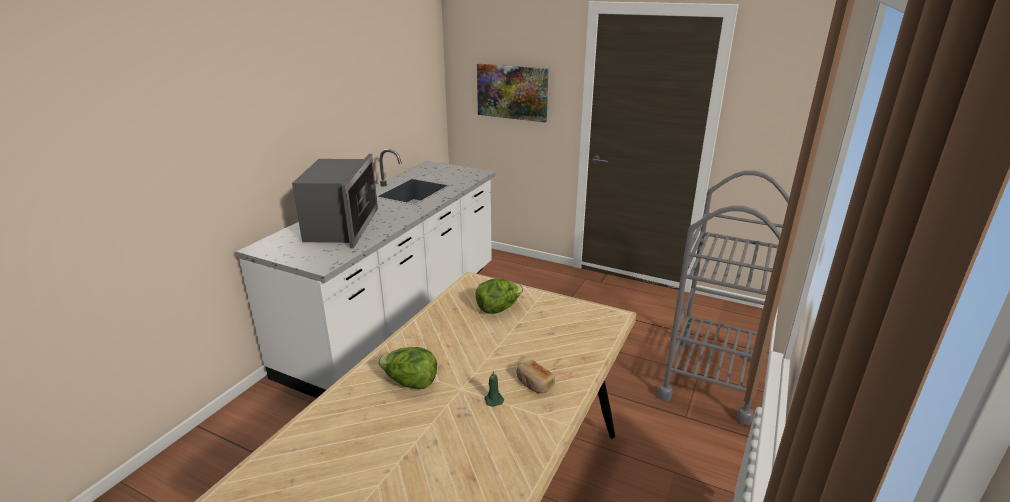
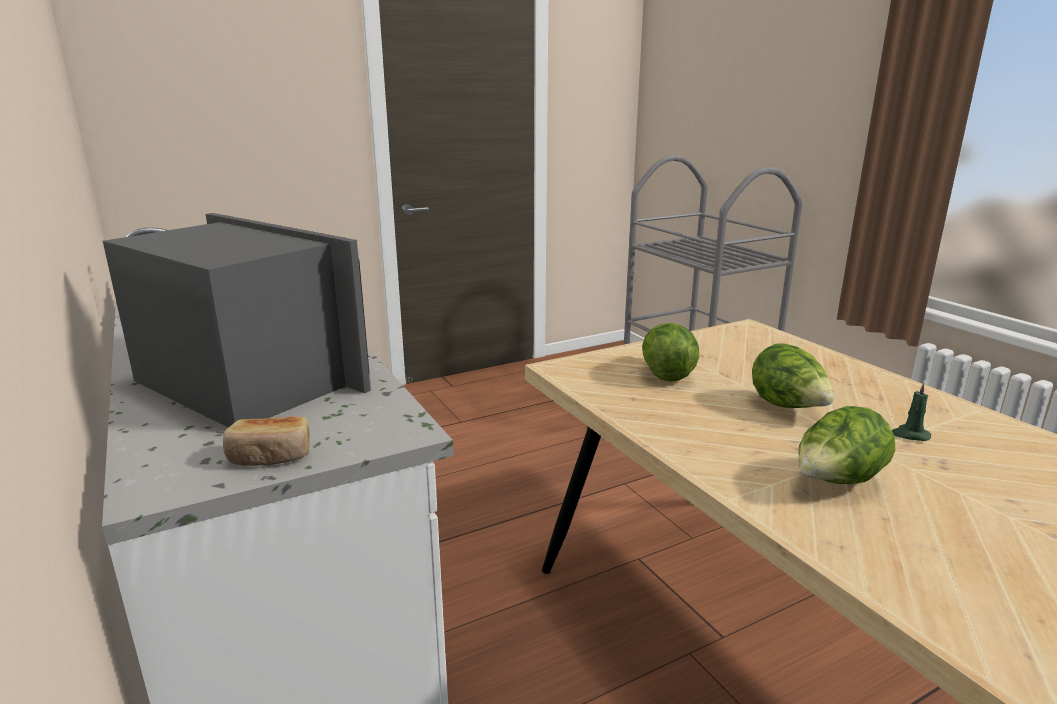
camera: 55 degrees left, 5 degrees down
(491, 354) = (788, 407): none -> lettuce
(512, 92) = (244, 123): picture -> none
(534, 384) = (881, 402): bread -> bread (270, 456)

